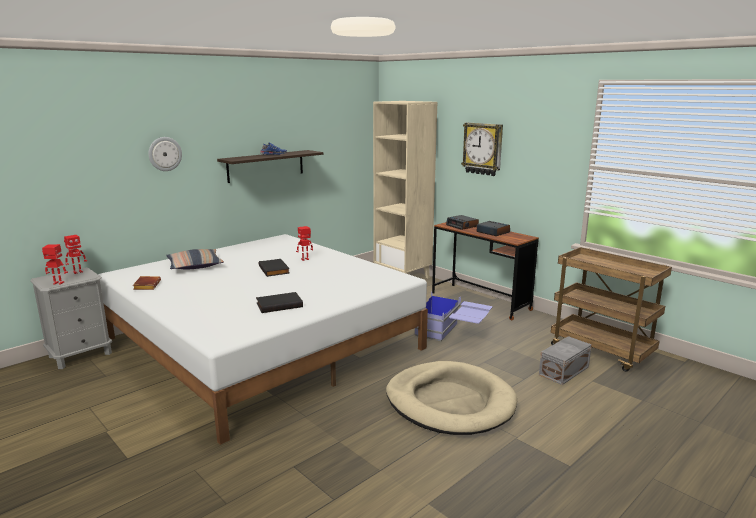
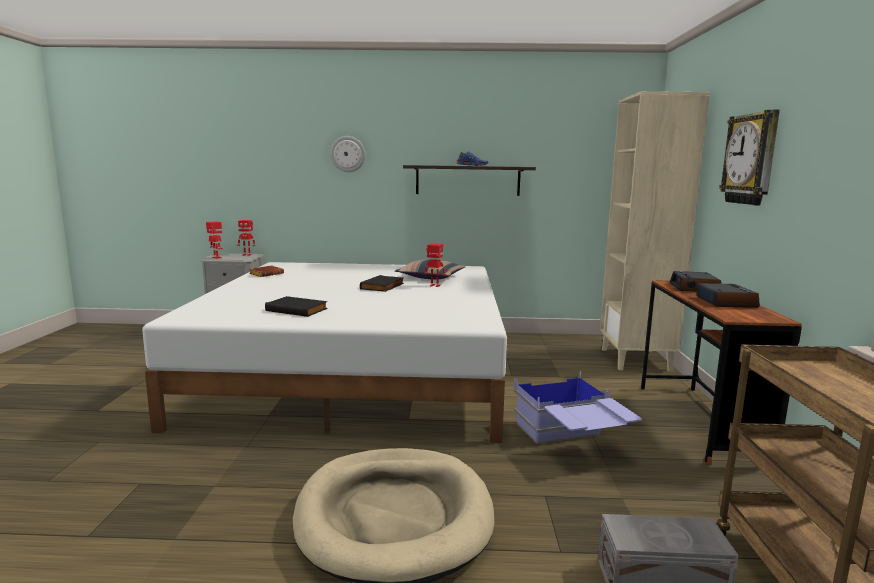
camera: 45 degrees right, 5 degrees down
(195, 265) = (337, 270): pillow -> pillow (431, 277)

